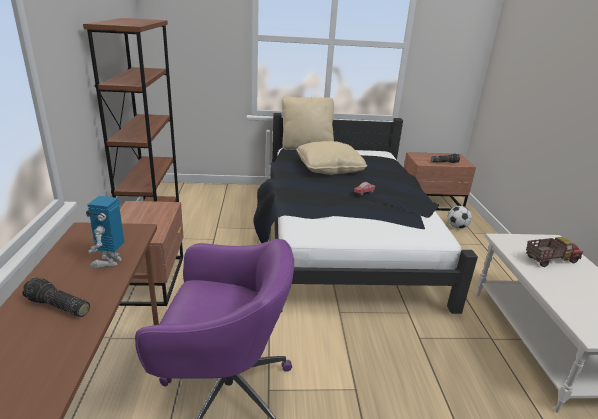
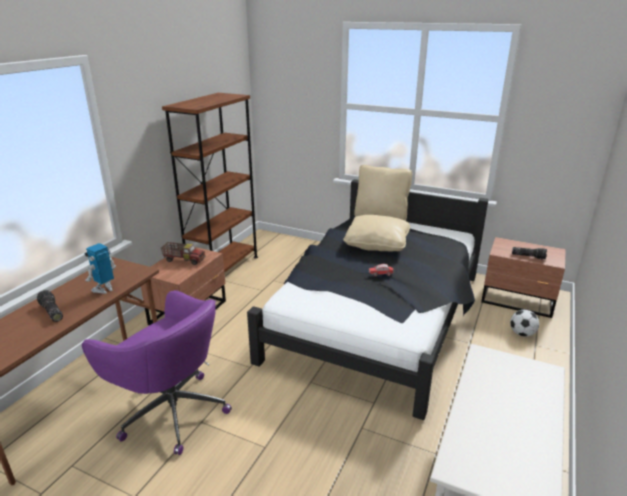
camera: 30 degrees right, 0 degrees up
(549, 259) = (510, 389): toy truck -> toy truck (184, 260)

